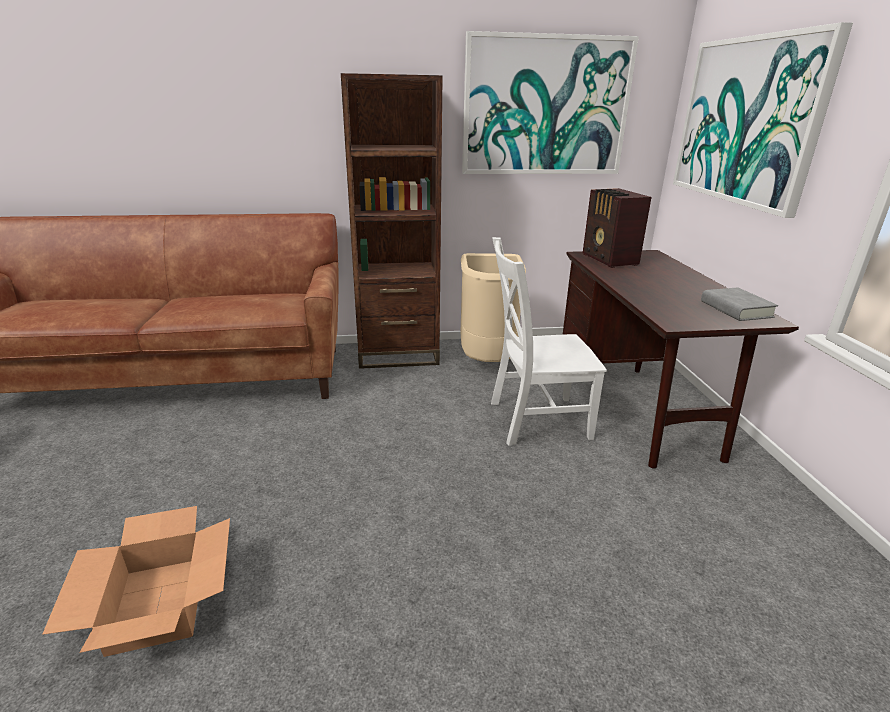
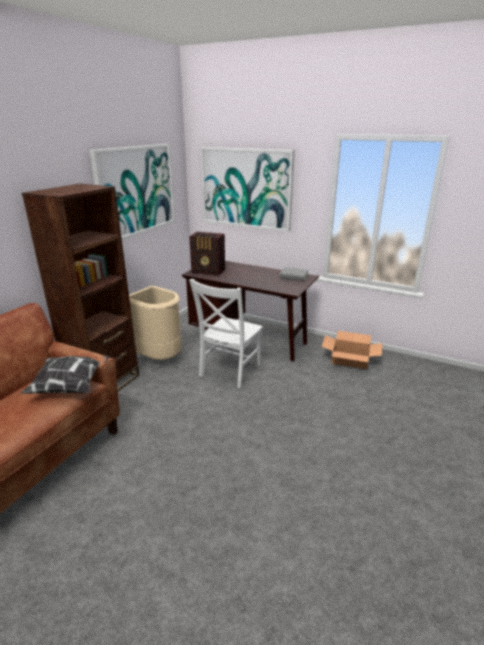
camera: 55 degrees left, 0 degrees up
(158, 603) = (245, 565): cardboard box -> cardboard box (350, 359)
(277, 307) = (71, 386): none -> pillow

